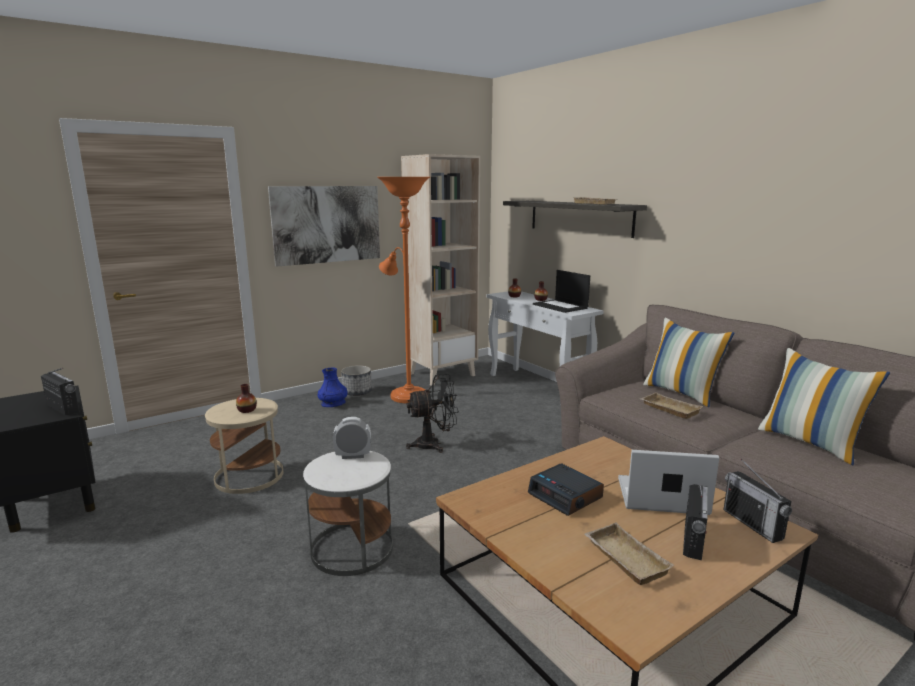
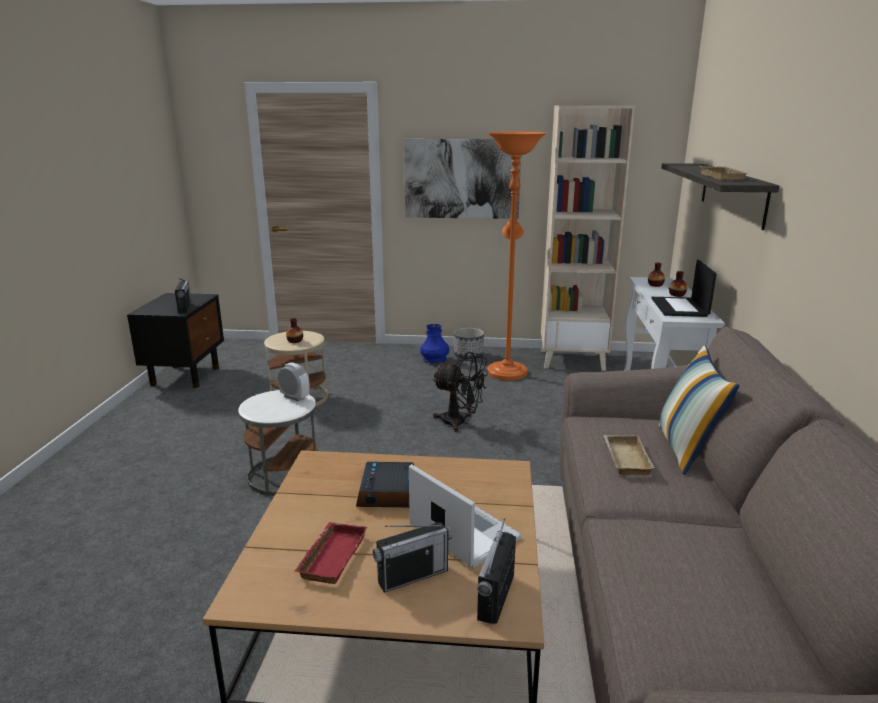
camera: 40 degrees right, 5 degrees up
(623, 558) = (331, 556): beige tray -> red tray
(811, 443) = (722, 561): pillow -> none

